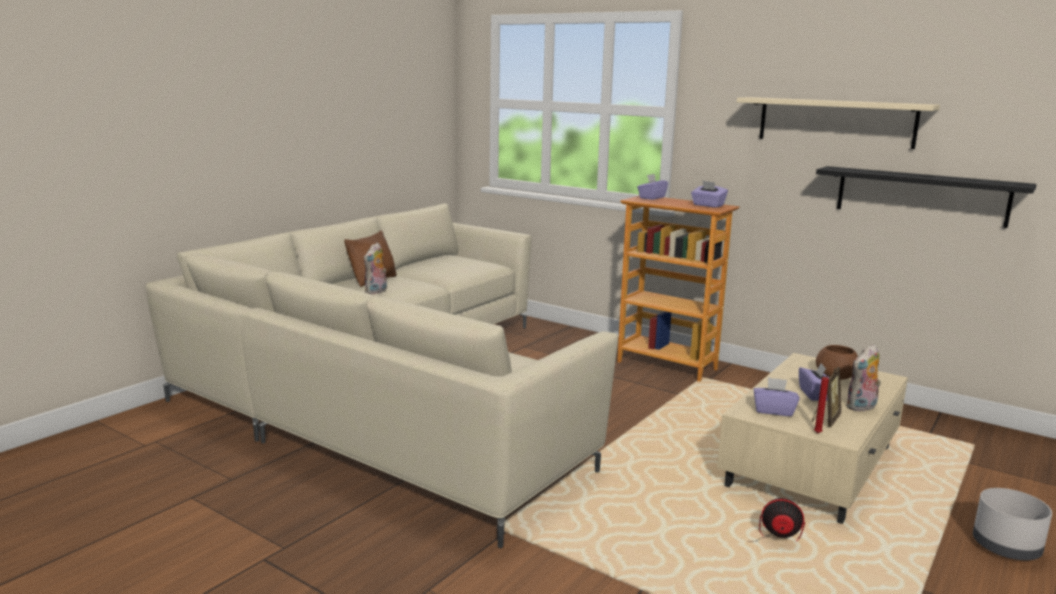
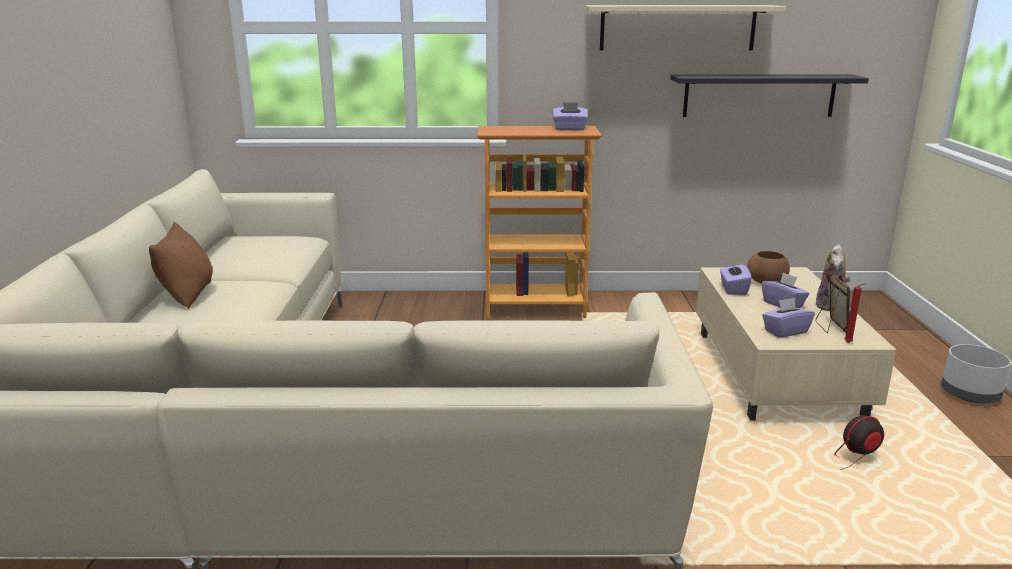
camera: 35 degrees left, 5 degrees up
(376, 291) = (221, 310): plush toy -> none
(651, 198) = (498, 128): purple tissue box -> purple tissue box (733, 289)

